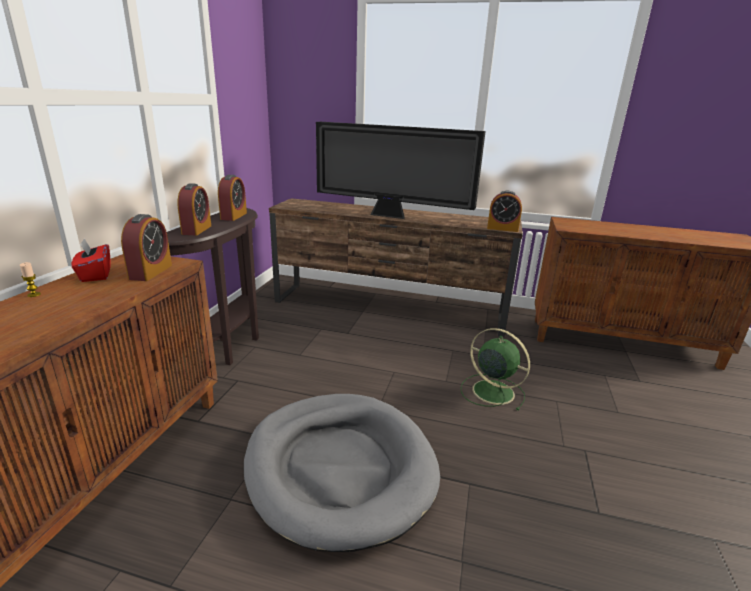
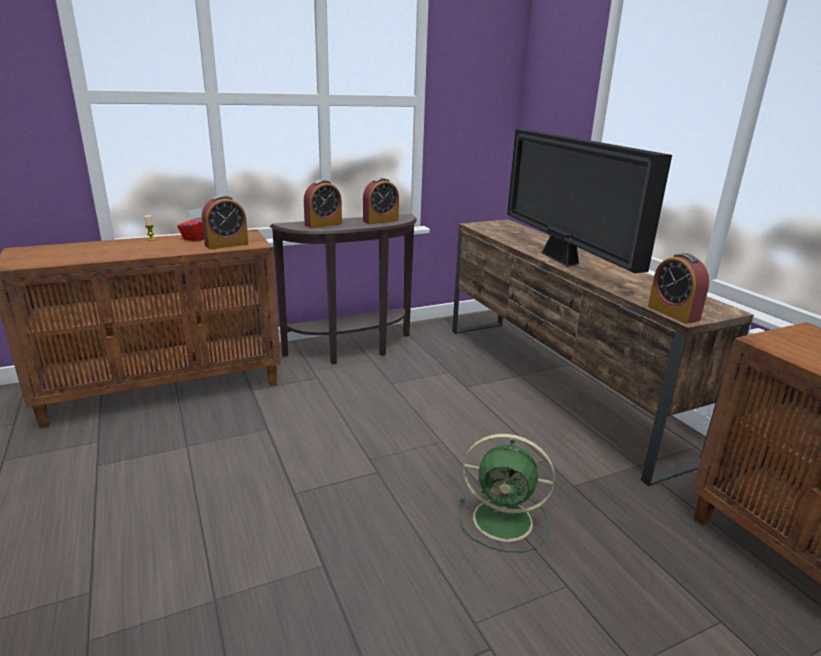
camera: 50 degrees right, 0 degrees up
(340, 468) = (266, 477): grey dog bed -> none
(491, 391) = (505, 520): green fan -> green fan turned 105 degrees clockwise

